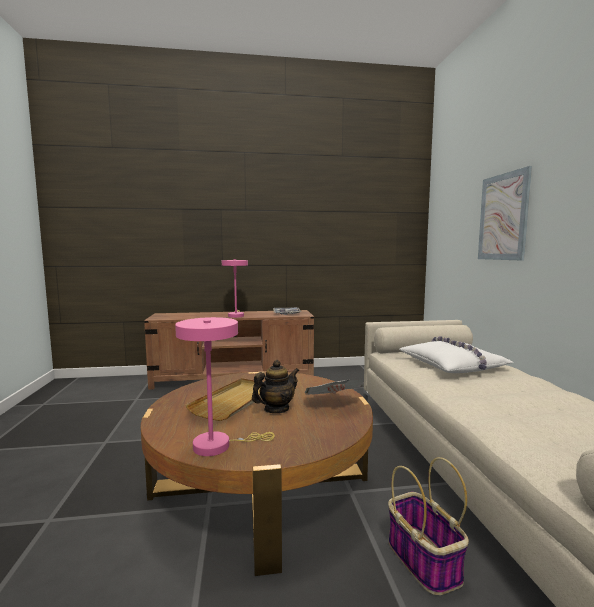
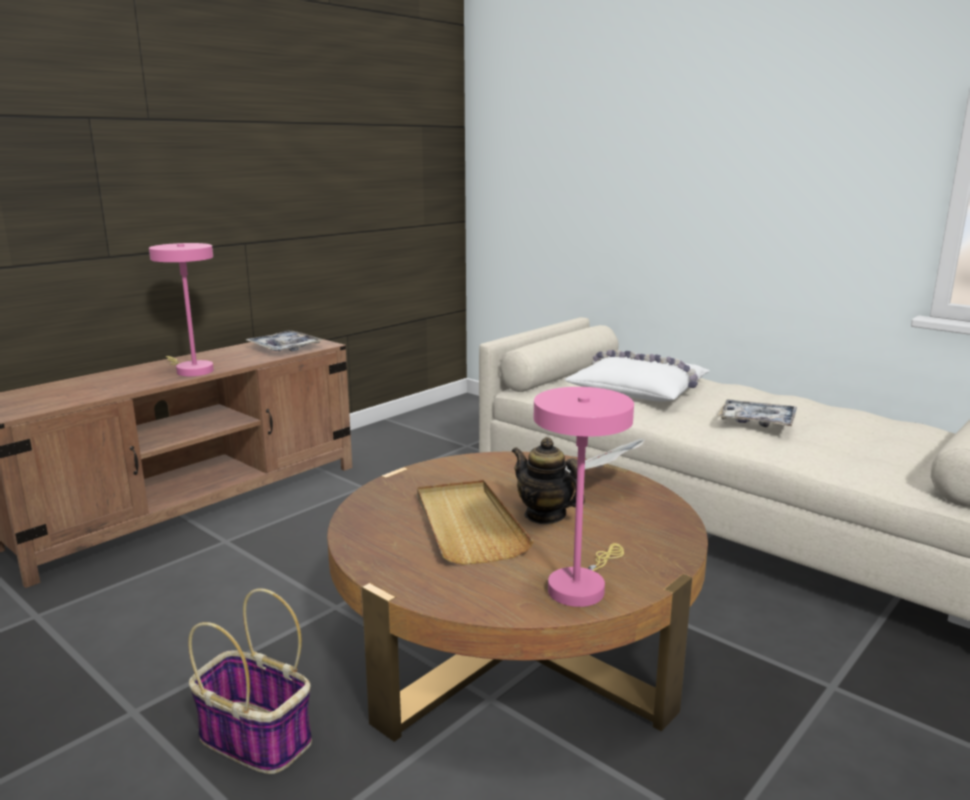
camera: 40 degrees left, 10 degrees up
(276, 409) = (545, 515): teapot -> teapot turned 60 degrees counterclockwise
(422, 559) = (768, 628): basket -> basket (253, 738)
(500, 399) = (757, 421): none -> tray
(503, 217) = (638, 155): picture -> none

